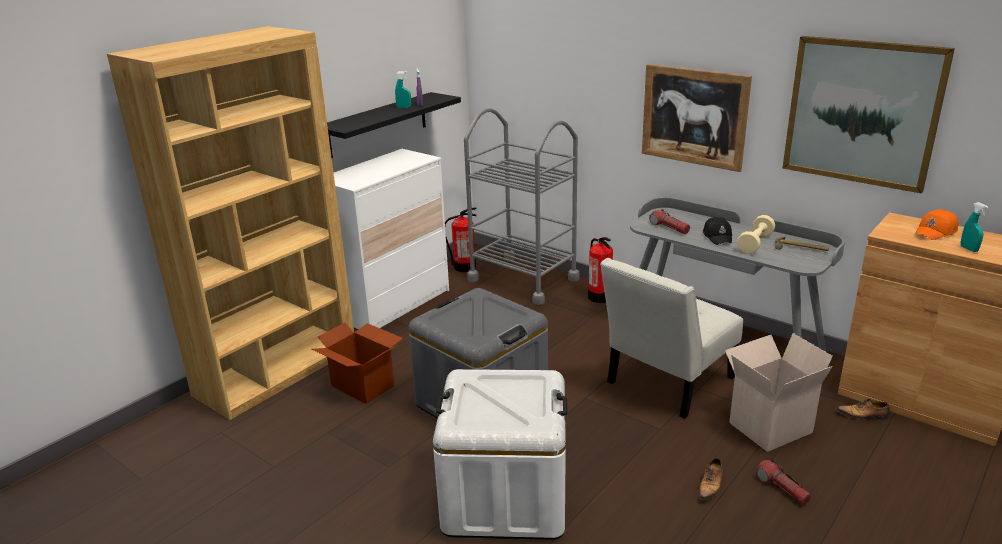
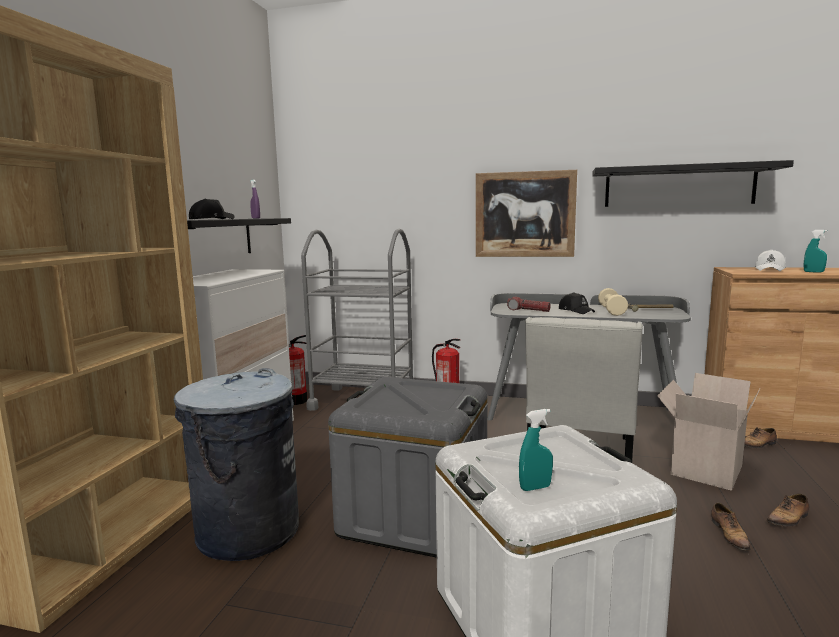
camera: 25 degrees left, 15 degrees down
(363, 385) = (247, 531): cardboard box -> grey trash can
(373, 116) = (211, 219): none -> black cap
(404, 107) = (239, 218): turquoise spray bottle -> turquoise spray bottle (535, 487)
(782, 488) = (788, 519): flashlight -> shoe
(862, 112) = (678, 186): picture -> black shelf
(936, 232) = (770, 269): orange cap -> white cap

